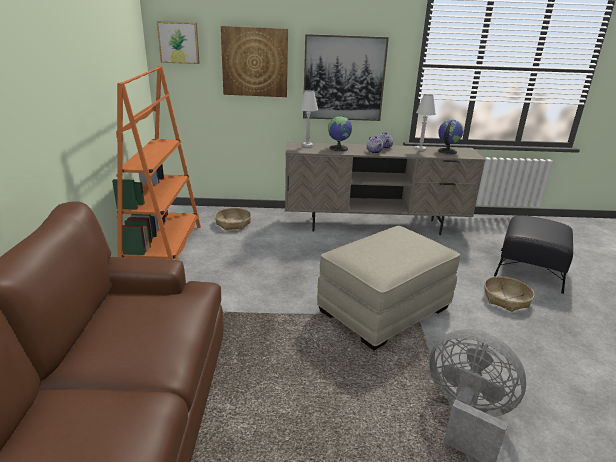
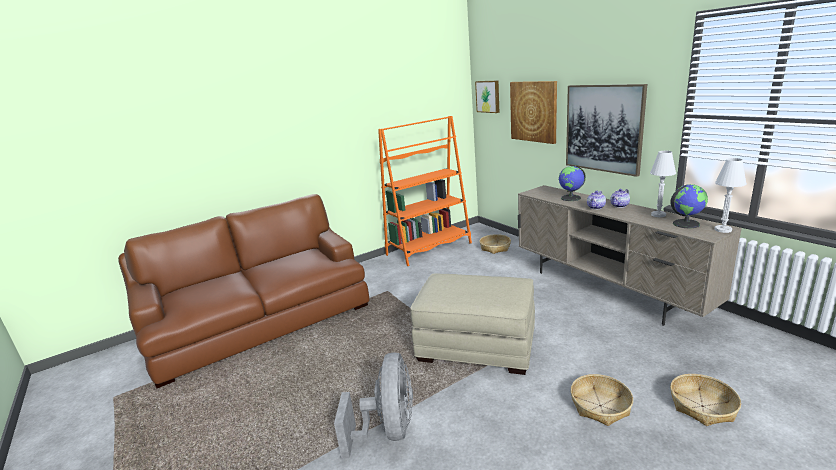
camera: 60 degrees right, 5 degrees down
(307, 145) = (551, 191): white table lamp -> white table lamp (723, 230)
(529, 270) = (702, 406): black ottoman -> basket

